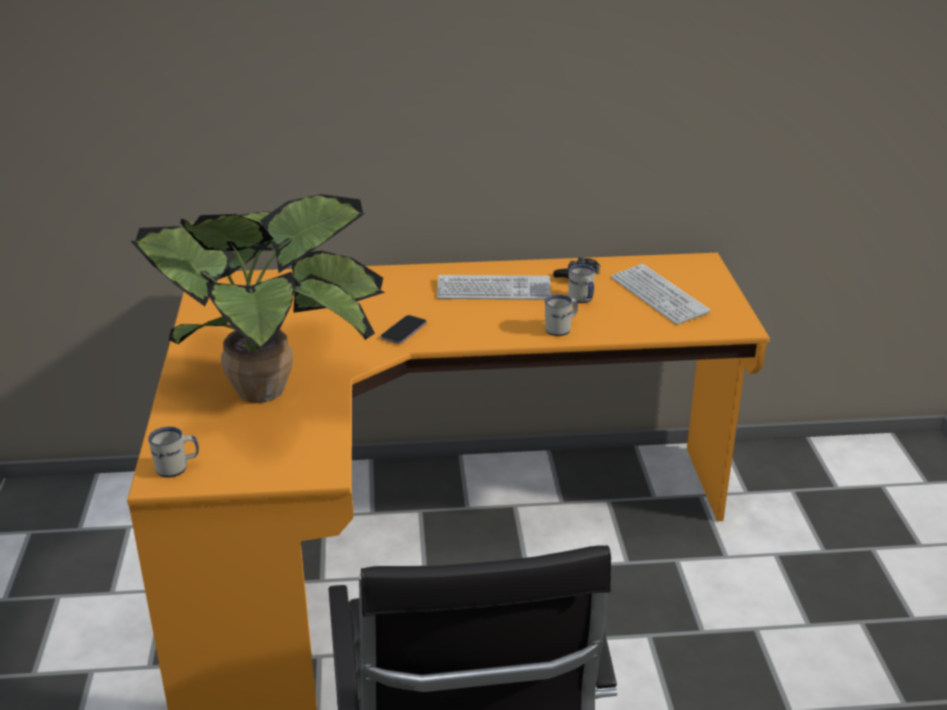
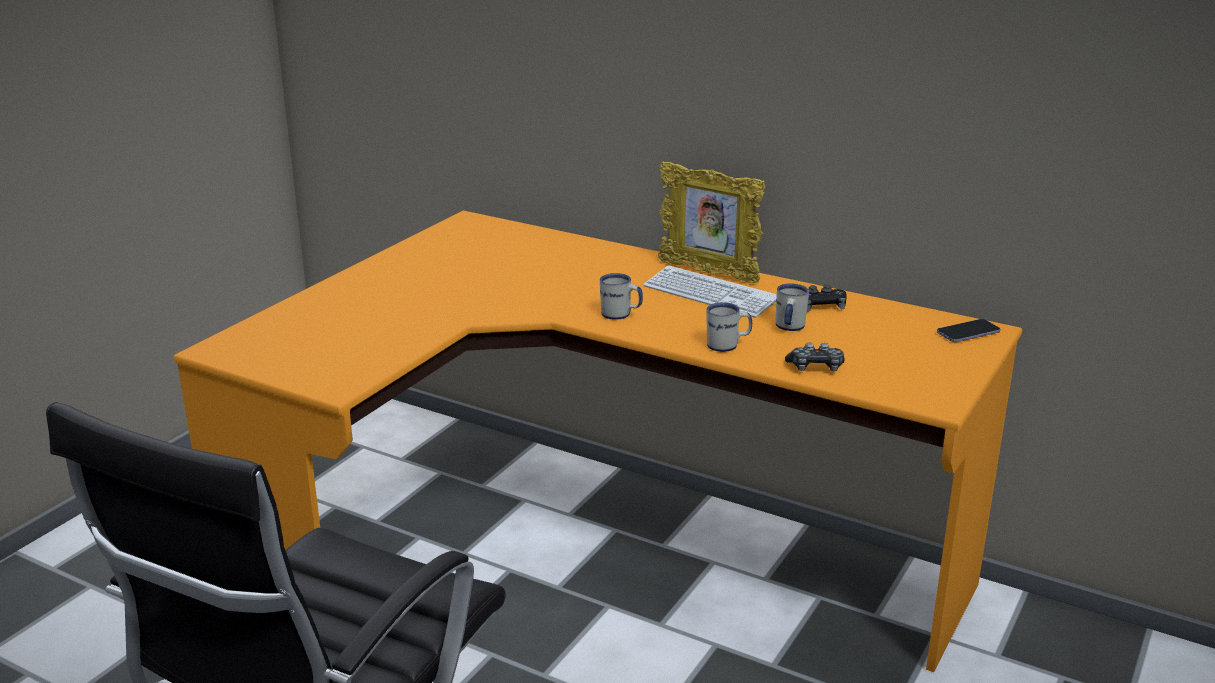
camera: 35 degrees right, 5 degrees down
(177, 468) = (237, 346): white mug -> white mug (620, 315)
(271, 388) = (393, 312): potted plant -> none
(403, 331) = (571, 303): phone -> phone (968, 333)
(468, 272) = (708, 272): none -> picture frame
(638, 326) = (815, 368): none -> game controller
(658, 296) = (882, 347): keyboard -> none

